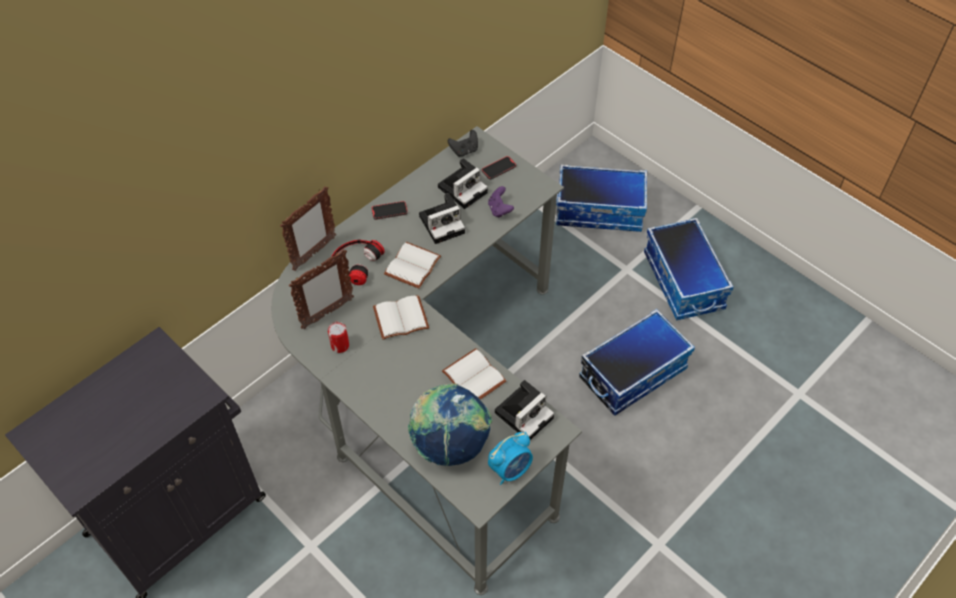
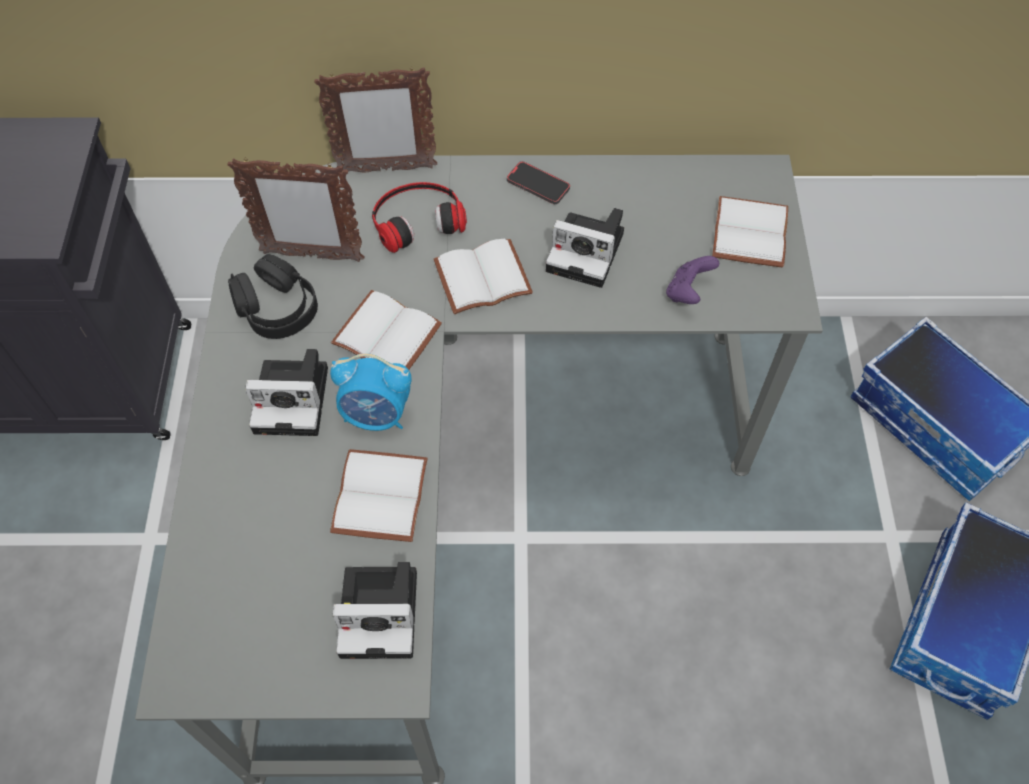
camera: 45 degrees right, 5 degrees up
(340, 345) = (277, 309): can -> black headphones
(450, 444) = (242, 562): globe -> none
(463, 188) = (670, 226): camera -> camera (295, 399)
(464, 151) = (731, 176): black game controller -> none
(498, 169) = (752, 235): phone -> white book
(510, 469) = (270, 675): alarm clock -> alarm clock (377, 415)
(632, 372) = (746, 685): storage box -> none

